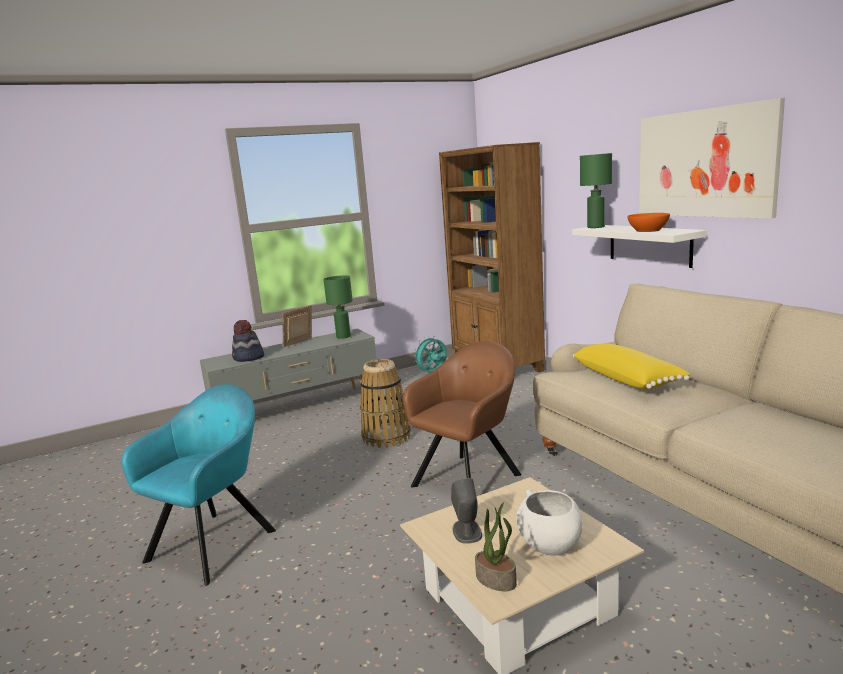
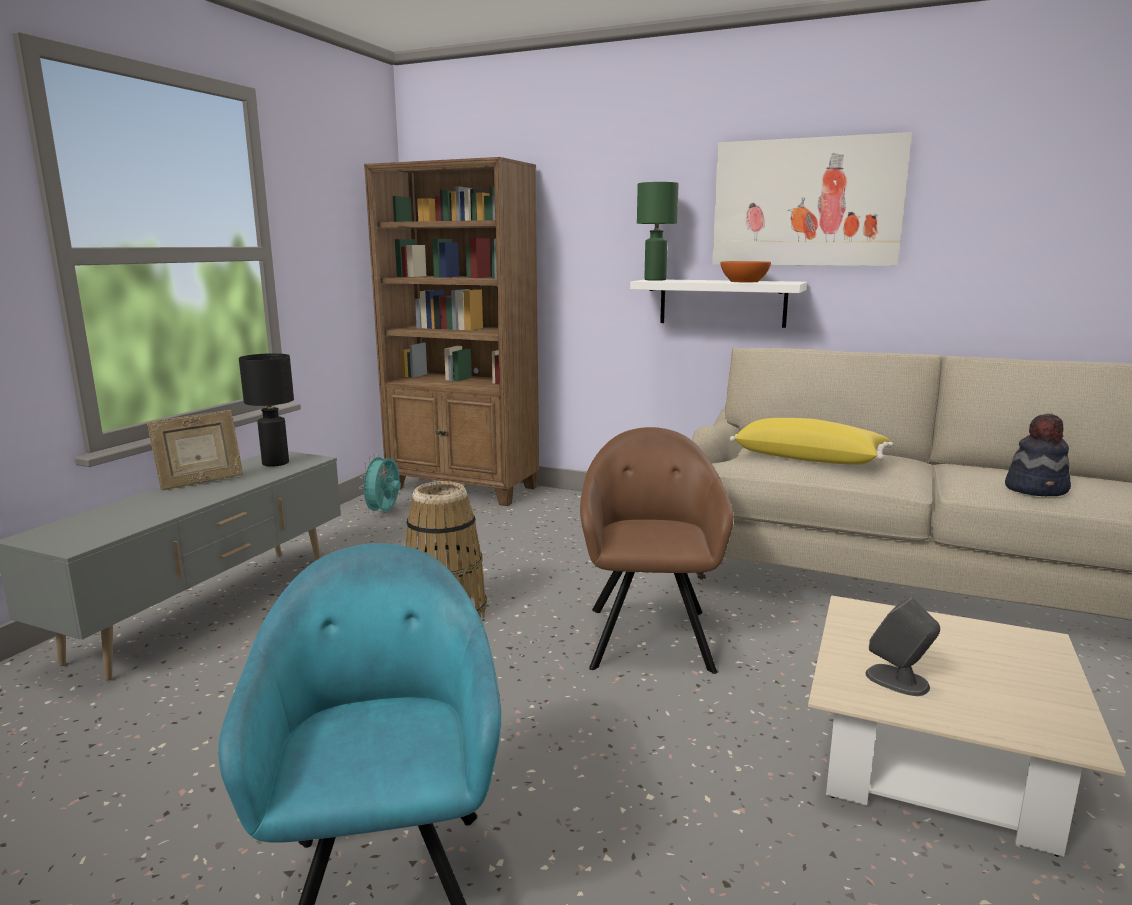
camera: 40 degrees left, 0 degrees up
(248, 358) = (129, 520): hat -> hat (1037, 489)
(299, 343) = (201, 482): picture frame -> picture frame turned 120 degrees counterclockwise
(343, 337) = (275, 463): green table lamp -> black table lamp
(497, 580) = (1033, 722): potted plant -> none
(549, 546) = (999, 663): white bowl -> none

